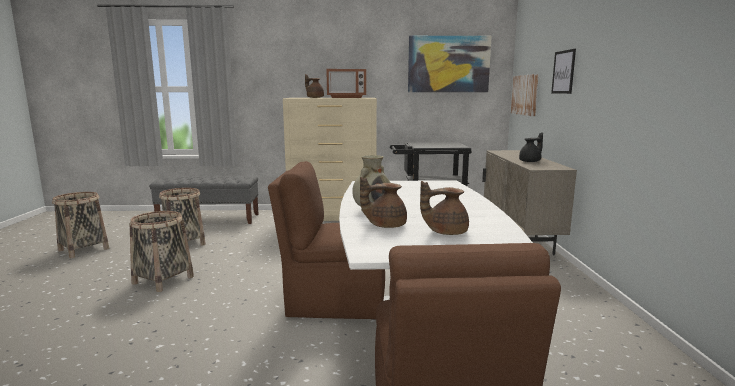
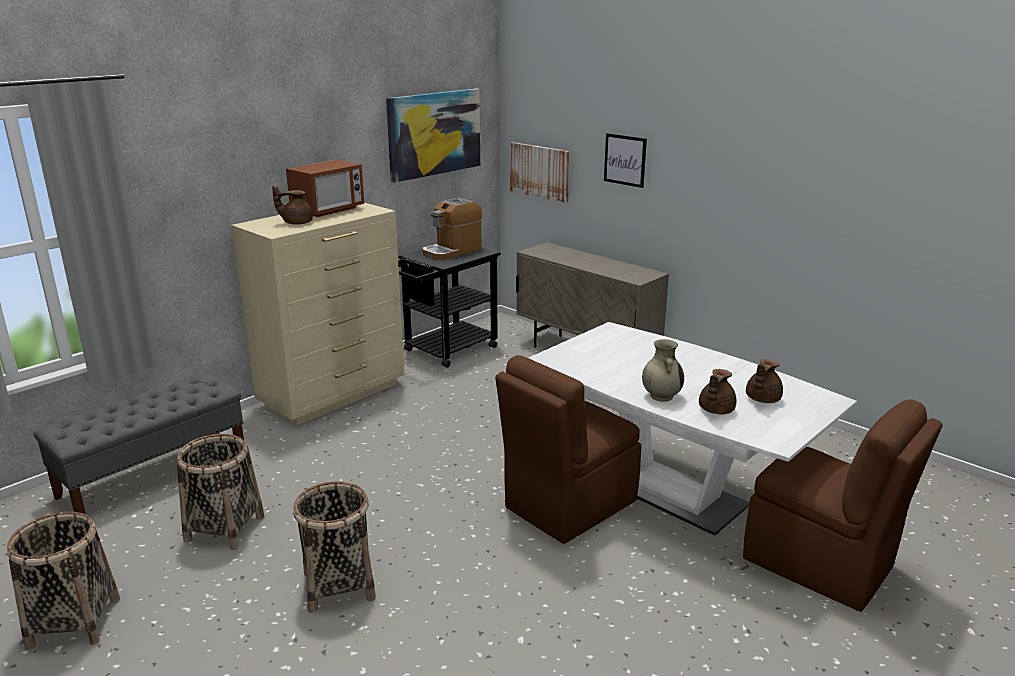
camera: 45 degrees left, 10 degrees up
(441, 144) = (452, 251): none -> coffee machine
(530, 161) = (607, 267): black teapot -> none

